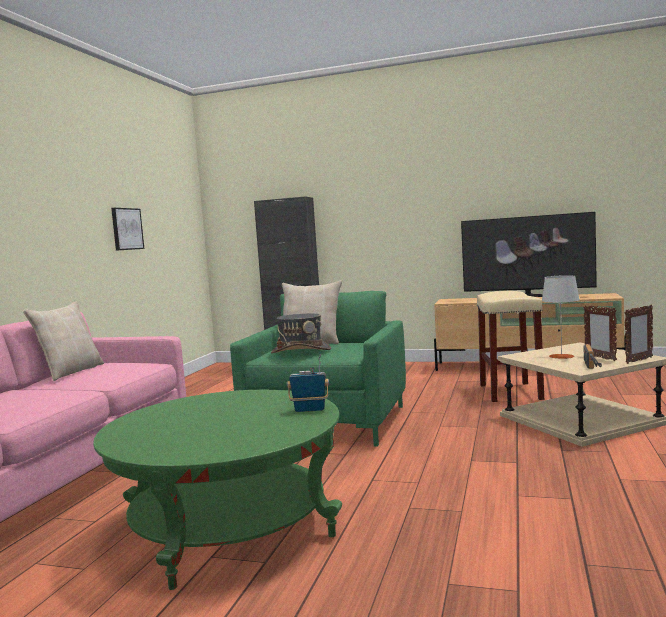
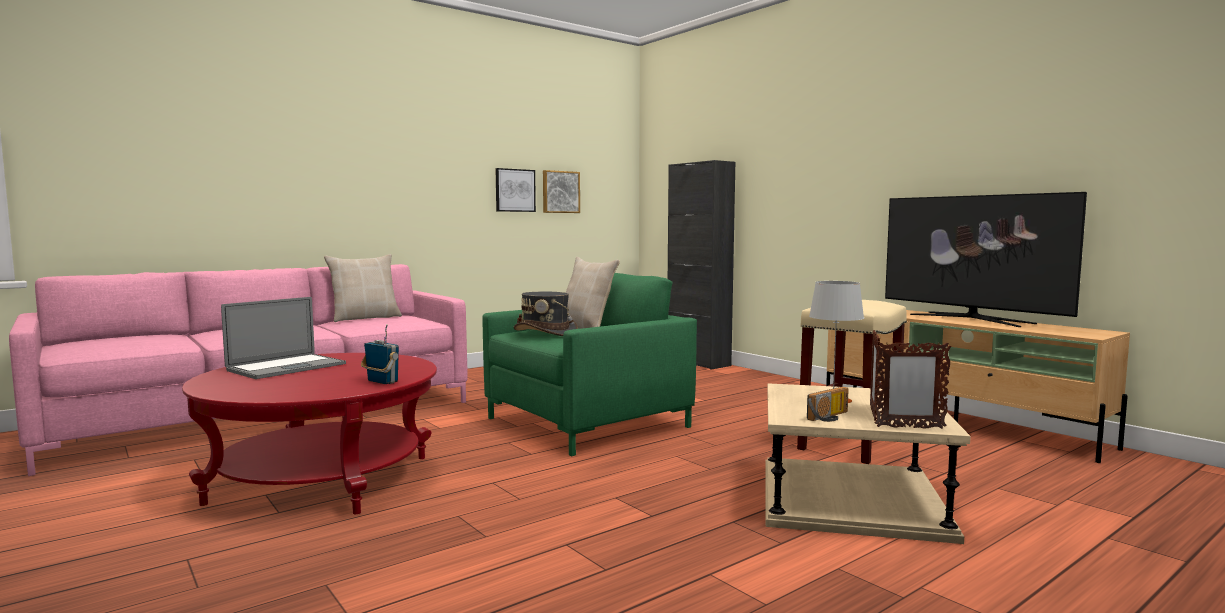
camera: 35 degrees right, 0 degrees up
(156, 229) = (560, 192): none -> picture
(167, 423) = (286, 367): none -> laptop
(230, 526) = (323, 479): green coffee table -> red coffee table

